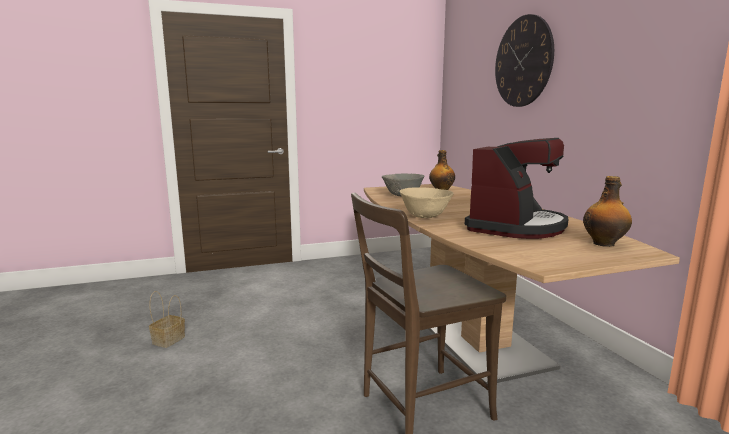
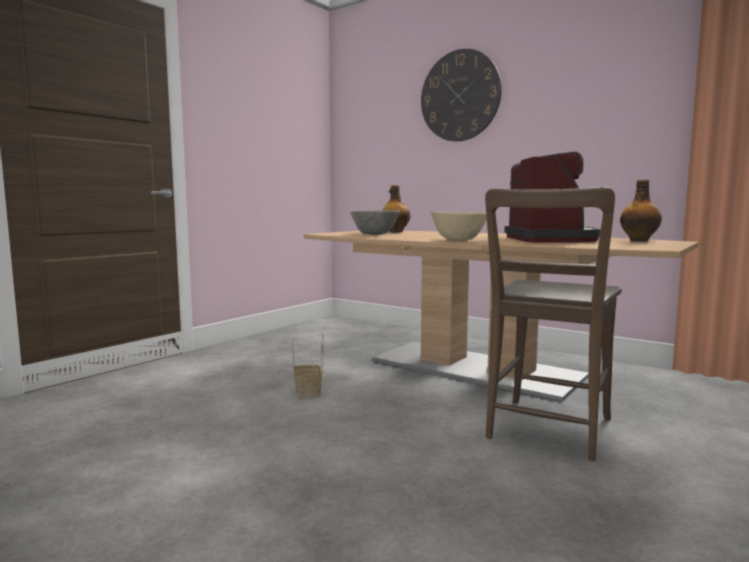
camera: 35 degrees left, 5 degrees down
(168, 340) = (152, 466): basket -> basket (308, 393)

